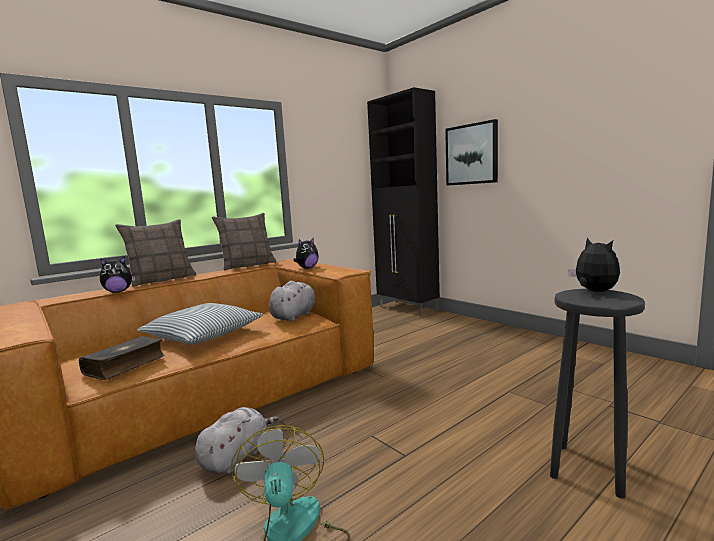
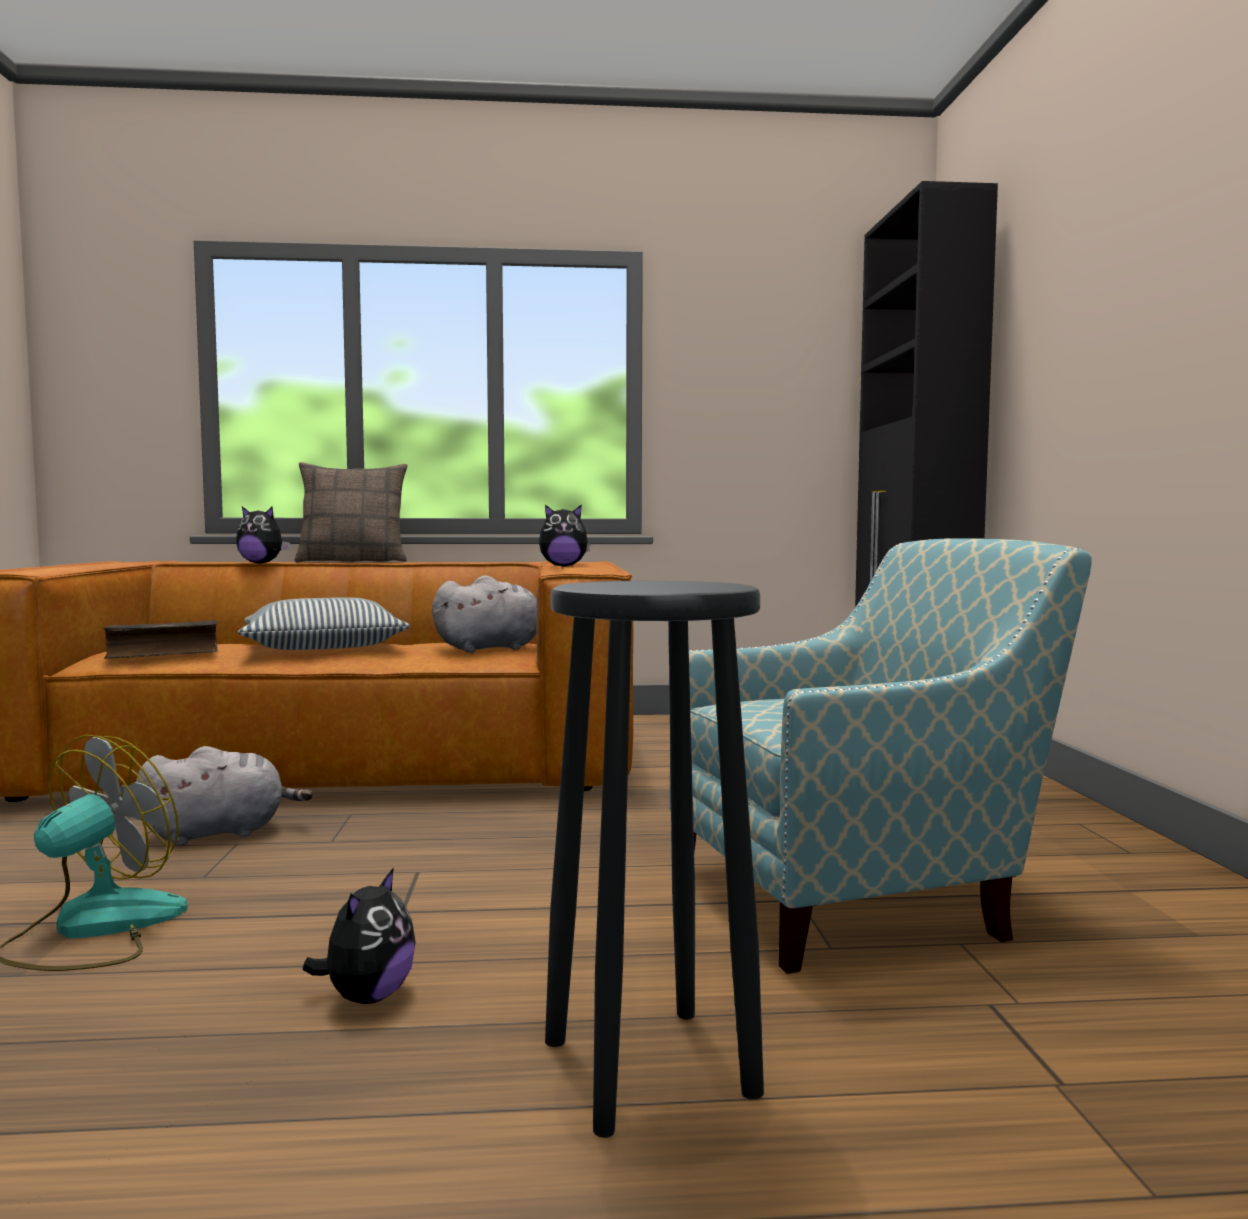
camera: 35 degrees right, 5 degrees down
(247, 265) = (516, 561): pillow -> none
(471, 154) = (1053, 331): picture -> none
(518, 383) = (856, 895): none -> armchair
(593, 292) = (695, 583): plush toy -> plush toy (367, 996)

